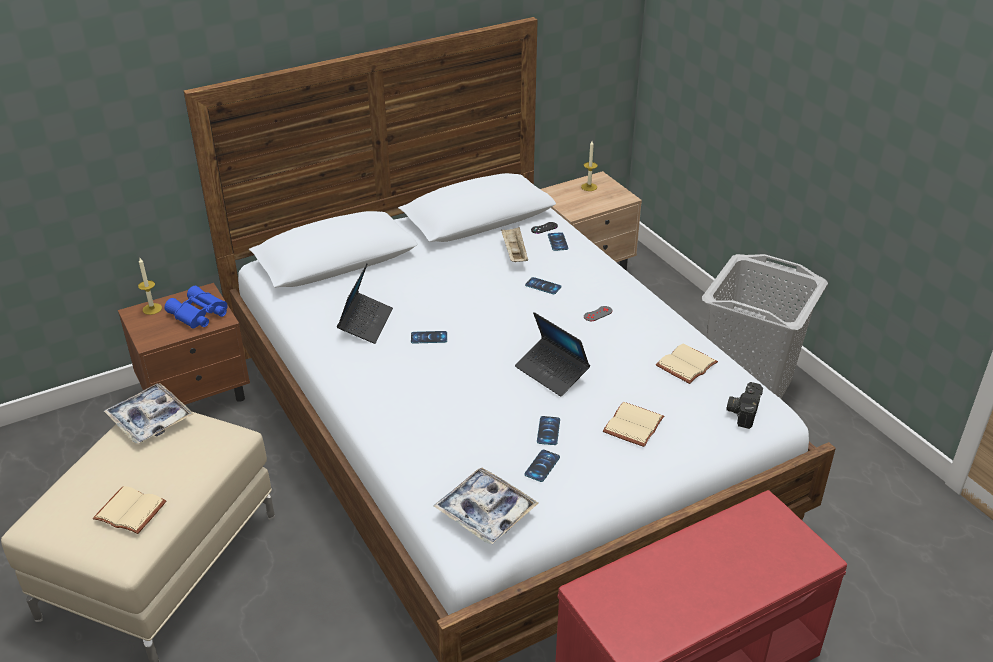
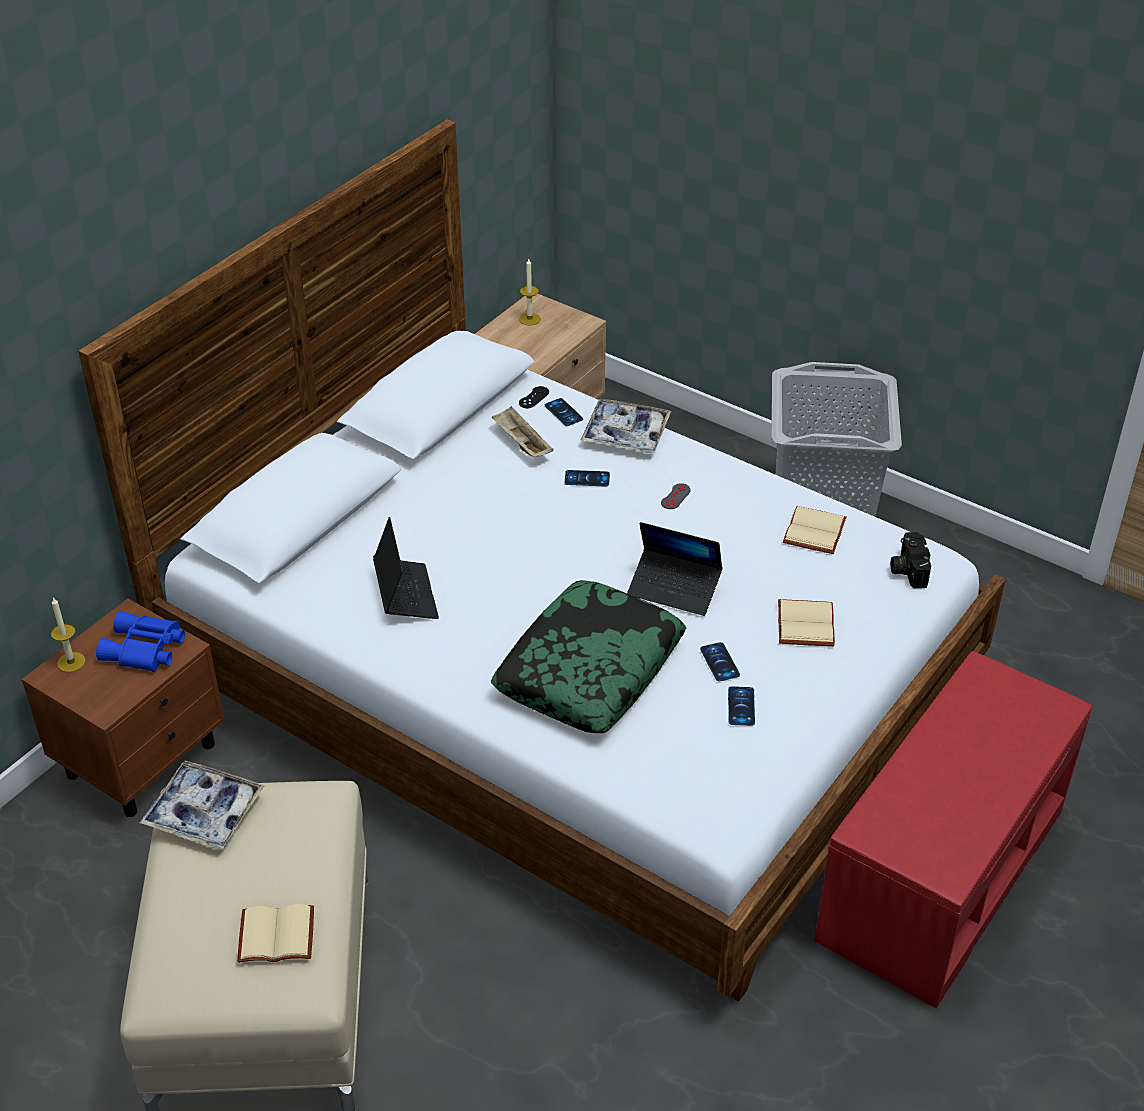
camera: 25 degrees left, 5 degrees up
(429, 337) = (499, 590): phone -> none
(451, 406) = (589, 670): none -> pillow
(485, 512) = (718, 782): tray -> tray (625, 434)

